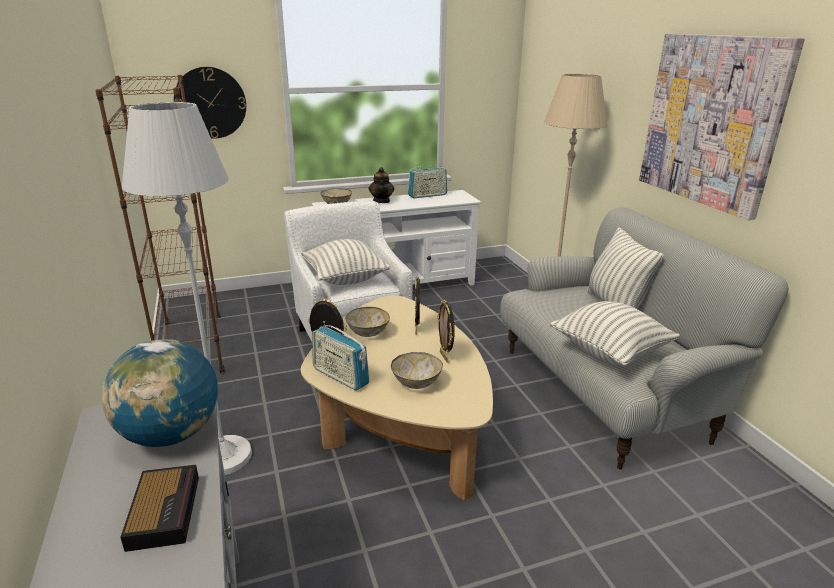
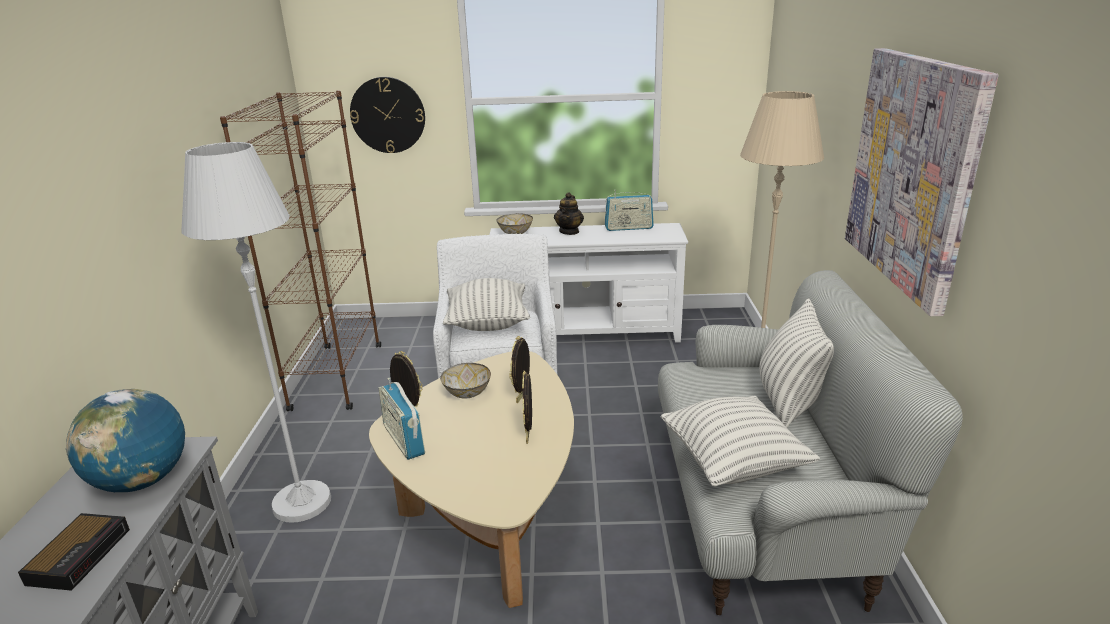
camera: 20 degrees right, 0 degrees up
(415, 383) = (475, 462): bowl -> none

